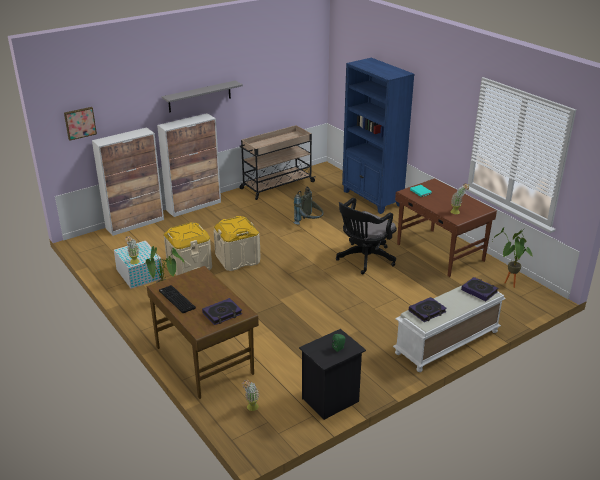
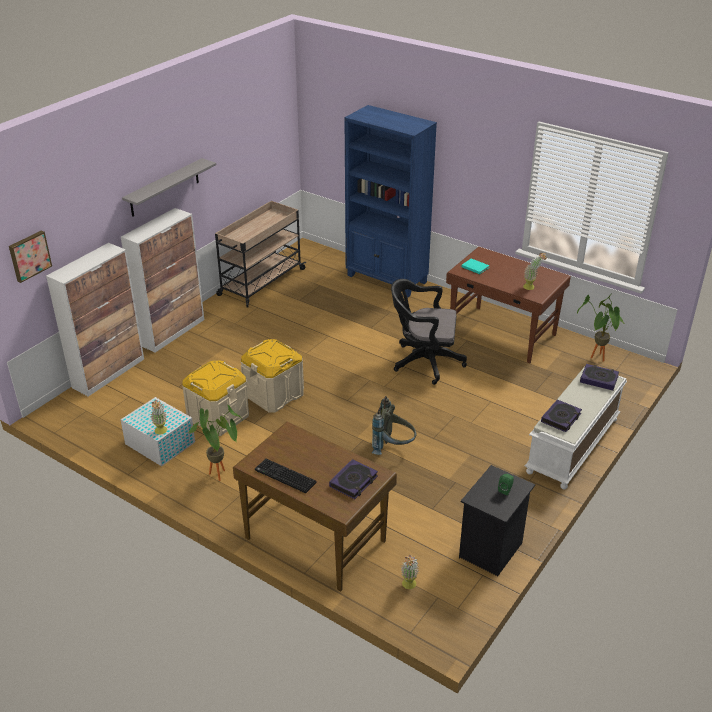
camera: 20 degrees left, 5 degrees up
(309, 223) = (332, 327): grey backpack -> grey backpack (393, 448)
(364, 259) = (424, 362): black office chair -> black office chair turned 75 degrees clockwise

